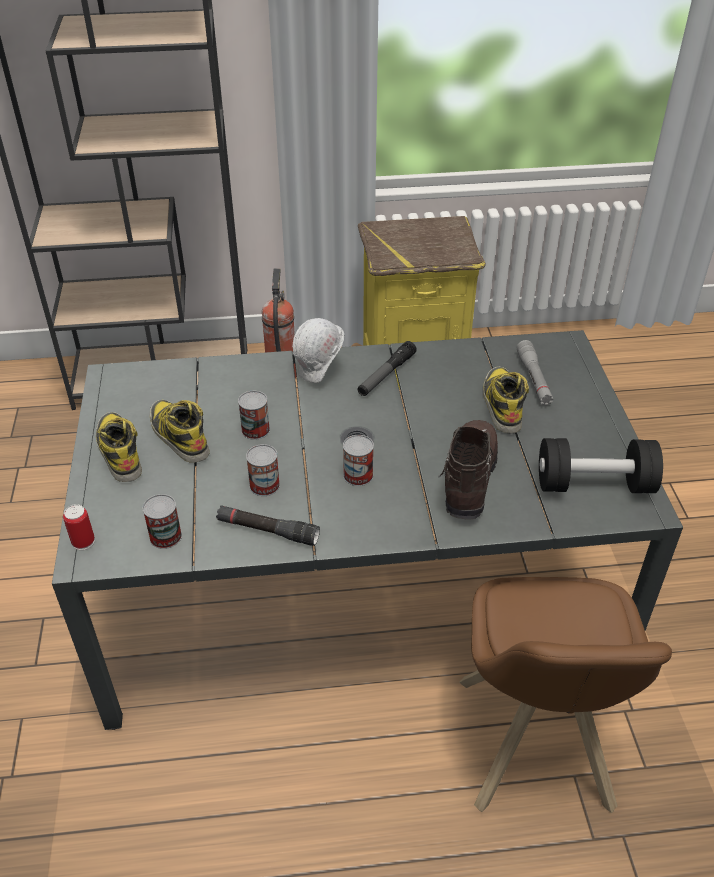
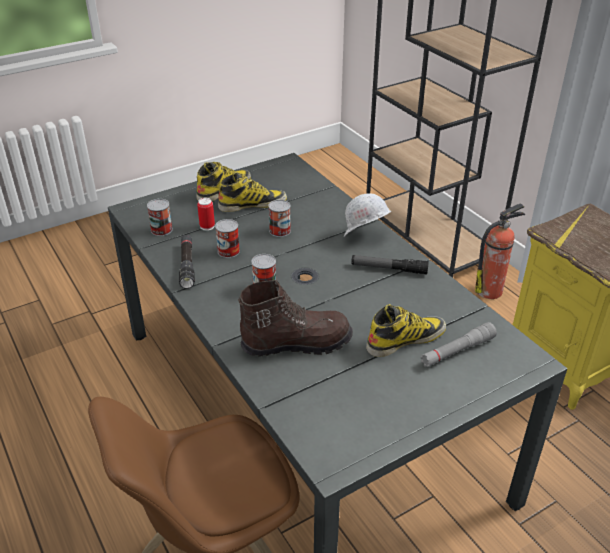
camera: 65 degrees right, 5 degrees down
(83, 542) = (142, 204): can -> can (207, 226)
(178, 435) = (252, 204): boot -> boot turned 45 degrees clockwise
(594, 484) = (341, 421): black dumbbell -> none

